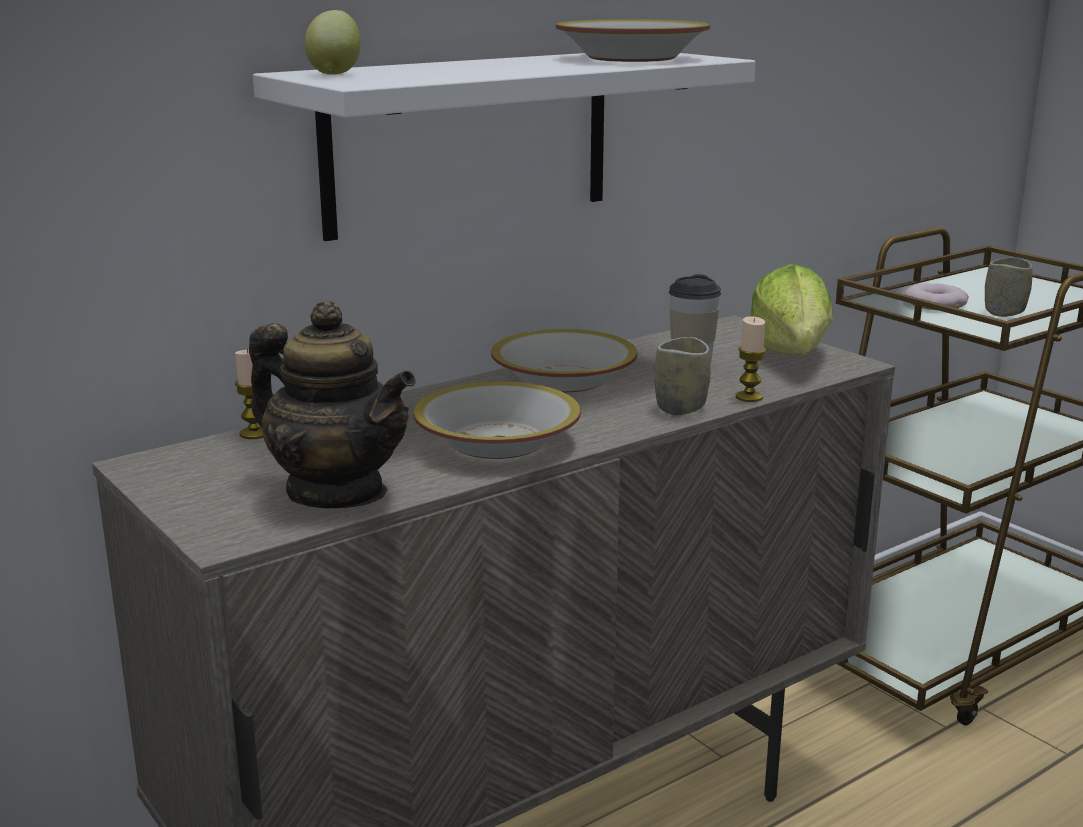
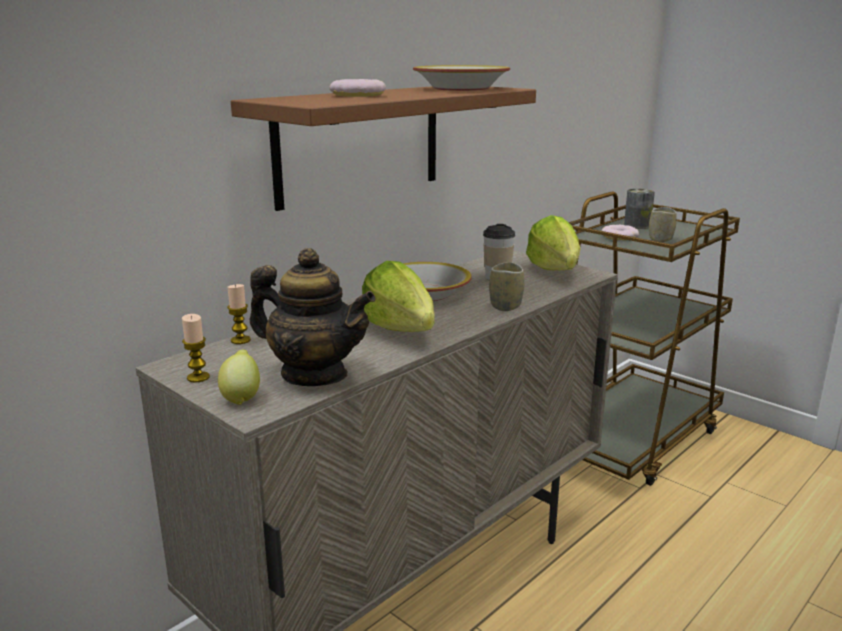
camera: 10 degrees left, 0 degrees up
(335, 73) = (288, 99): lemon -> lemon (241, 397)
(449, 68) = (357, 95): none -> donut
(469, 141) = (360, 143): white shelf -> brown shelf
(498, 441) = (403, 334): bowl -> lettuce
(749, 397) = (543, 297): candle -> candle (198, 377)
(977, 286) = (637, 225): none -> can

